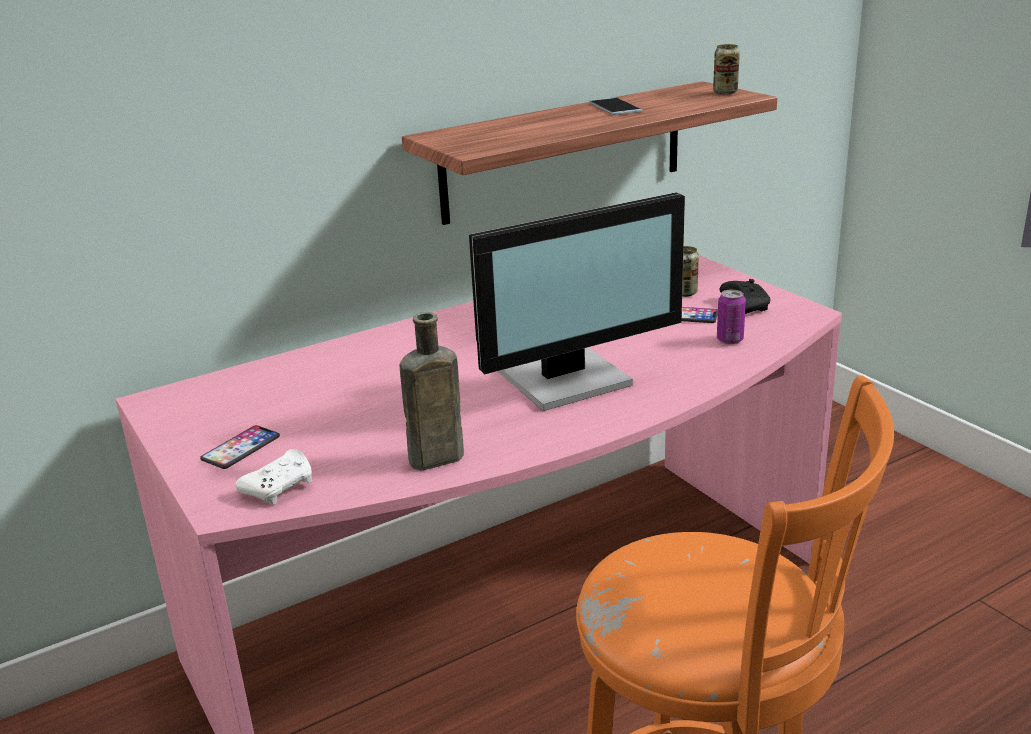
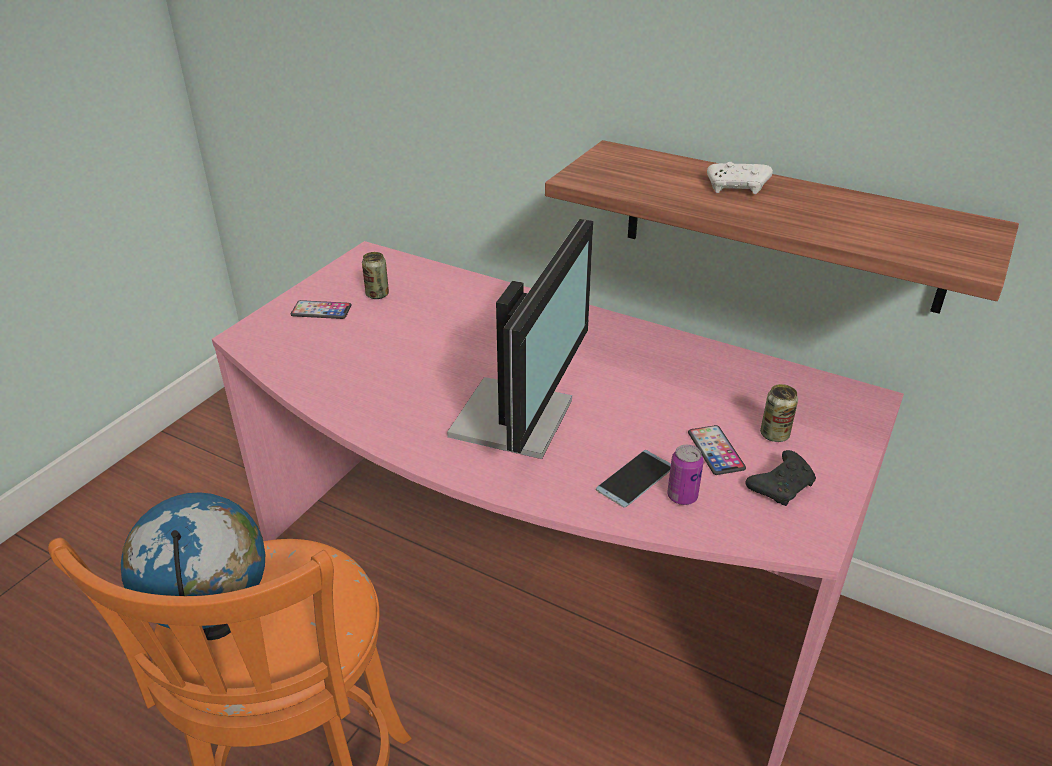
camera: 60 degrees right, 10 degrees up
(281, 487) = (278, 345): white game controller -> white game controller (738, 188)
(432, 460) = (343, 394): brown bottle -> none
(568, 380) = (517, 418): monitor -> monitor turned 105 degrees counterclockwise
(615, 107) = (814, 202): phone -> phone (635, 479)
(711, 623) = (216, 625): none -> globe
(725, 92) = (973, 248): can -> can (377, 294)

